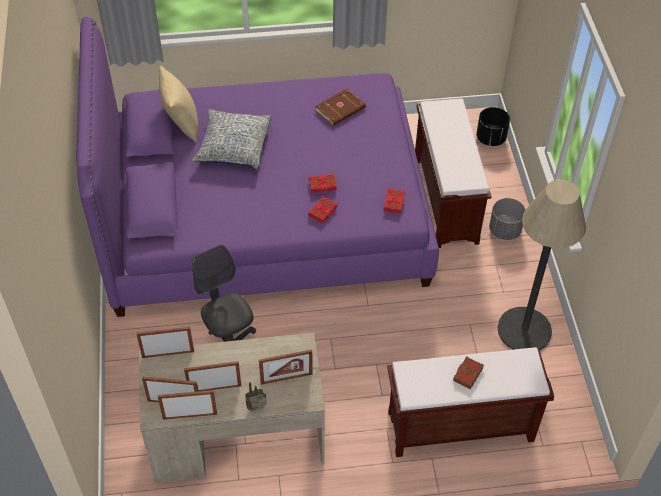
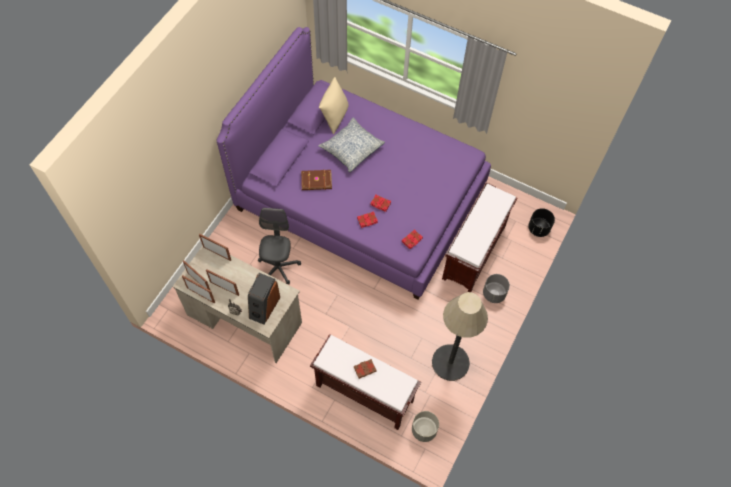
camera: 35 degrees right, 10 degrees up
(286, 378) = (264, 307): picture frame -> speaker
(341, 109) = (433, 161): brown book -> brown book (316, 181)
(562, 422) = (424, 430): none -> grey planter

